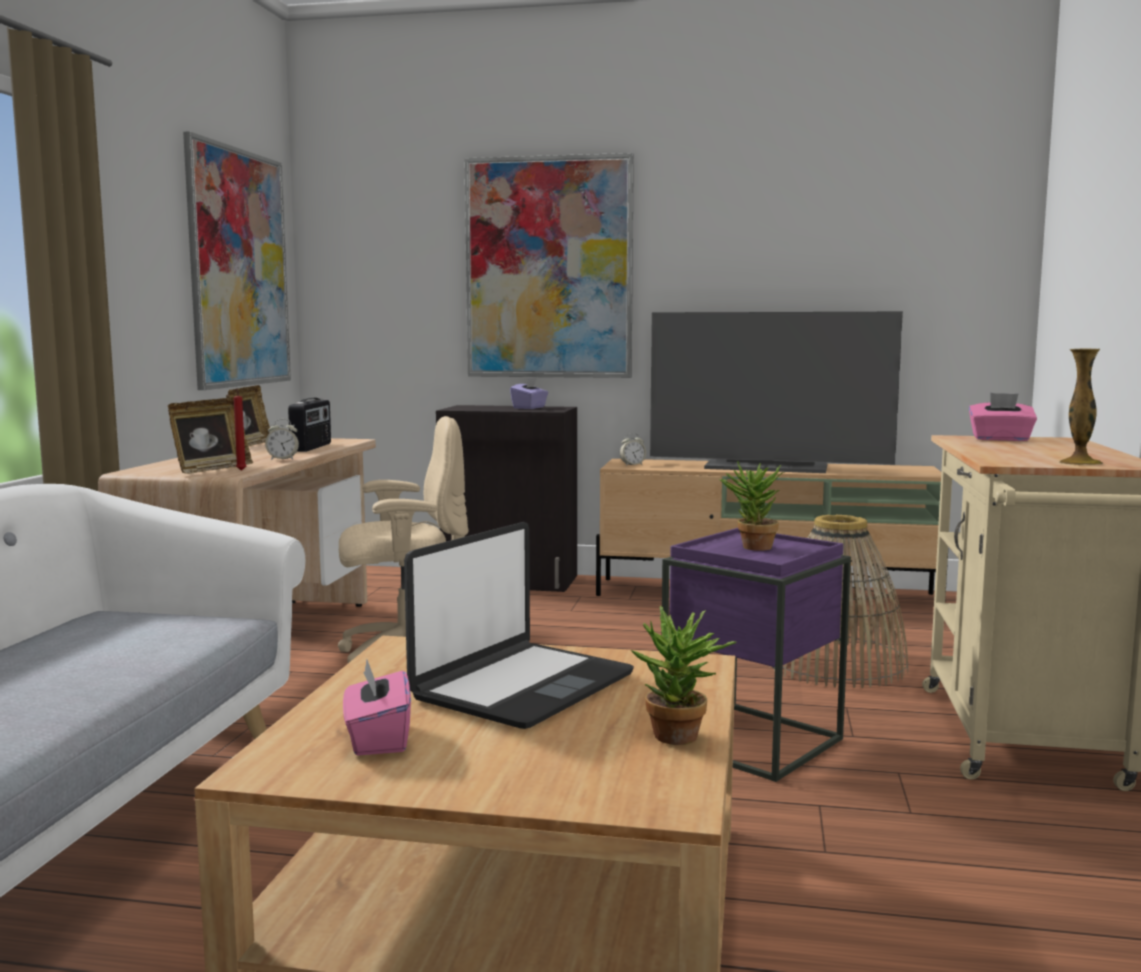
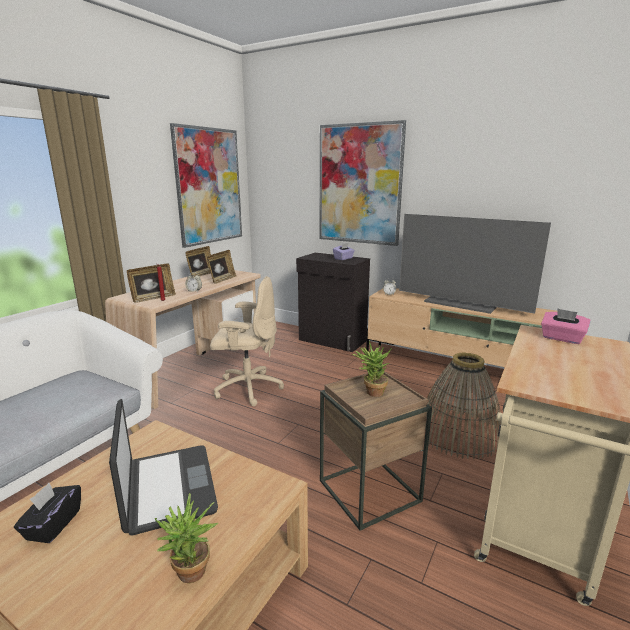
camera: 20 degrees right, 10 degrees up
(312, 447) = (222, 280): radio -> picture frame
(377, 739) = (53, 525): pink tissue box -> black tissue box
(522, 686) = (167, 488): laptop -> laptop turned 75 degrees counterclockwise
(751, 741) = (369, 490): purple side table -> brown side table
(1080, 463) = (580, 394): vase -> none

